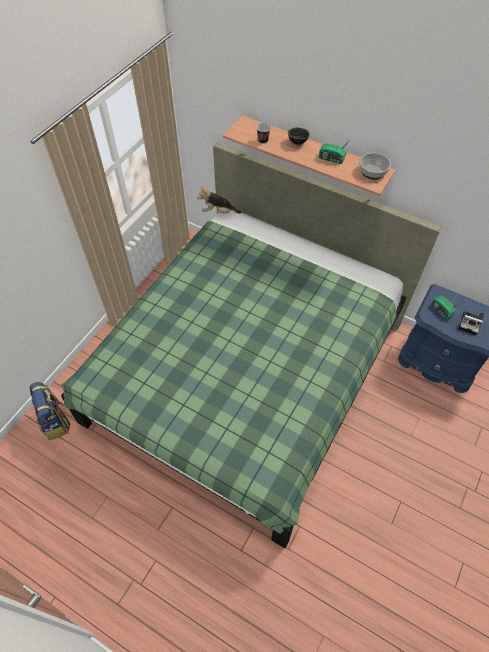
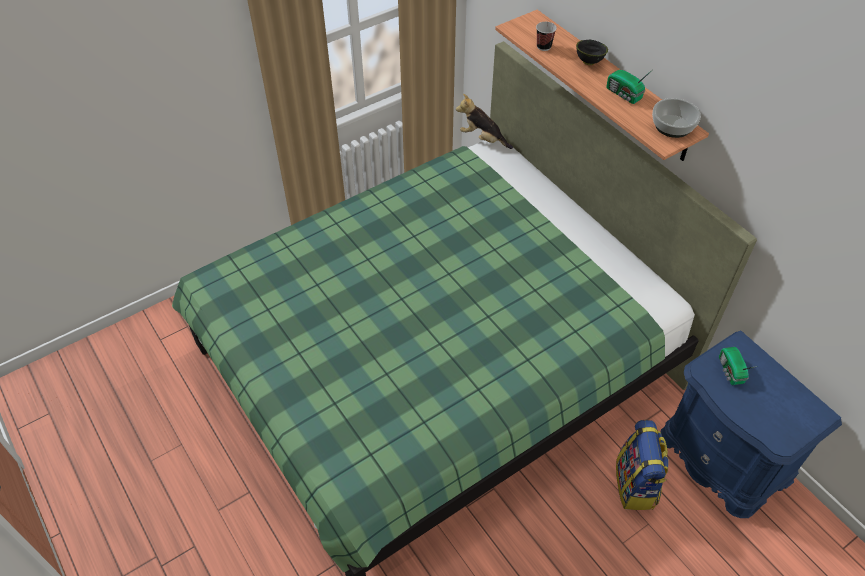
camera: 25 degrees right, 5 degrees down
(56, 421) = (173, 332): backpack -> backpack (636, 485)
(470, 324) = (766, 405): camera -> none

